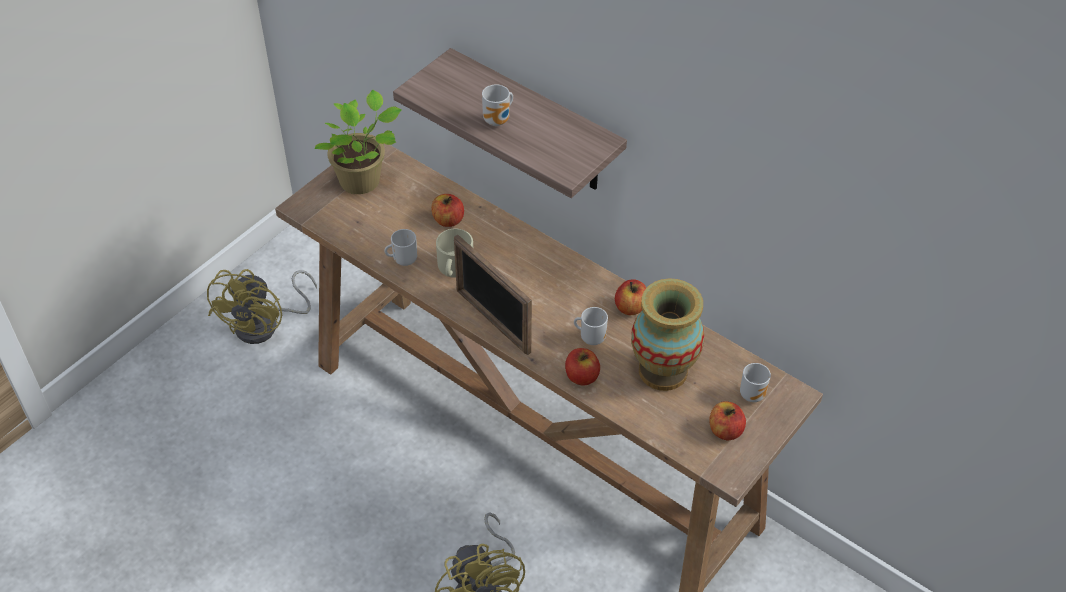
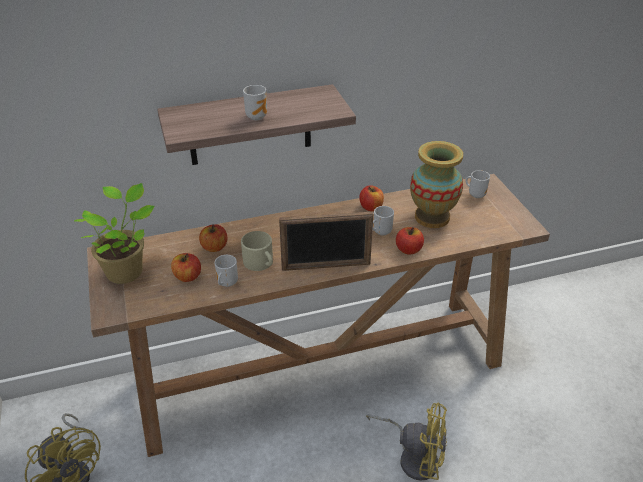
camera: 55 degrees left, 10 degrees down
(725, 430) = (495, 215): apple -> apple (187, 276)

